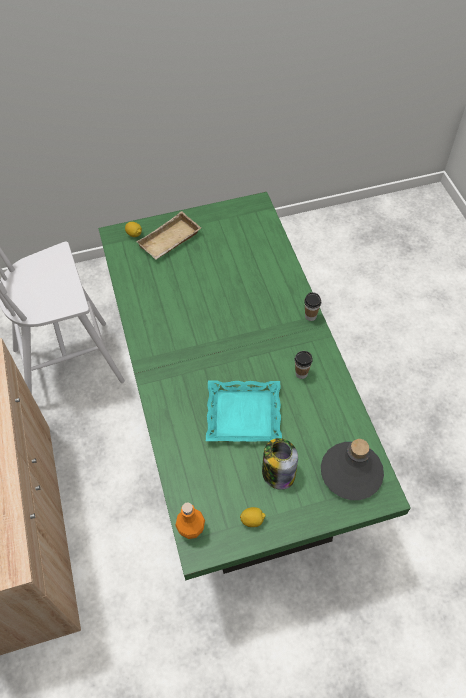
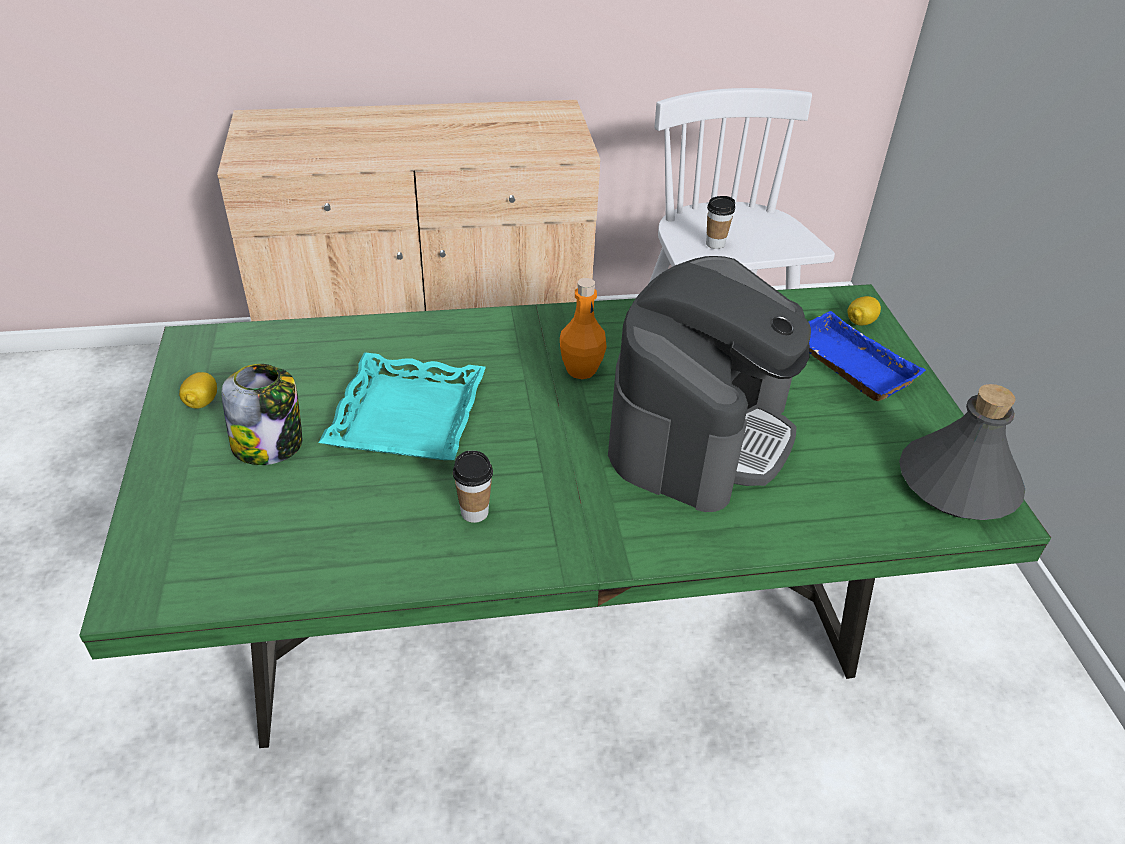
camera: 95 degrees right, 15 degrees down
(170, 241) = (846, 364): beige tray -> blue tray
(191, 530) = (228, 338): orange bottle -> orange bottle (581, 370)
(229, 295) = (700, 431): none -> coffee machine
(310, 316) = (628, 555): cup -> cup (715, 244)
(351, 473) = (211, 550): grey bottle -> grey bottle (956, 484)

